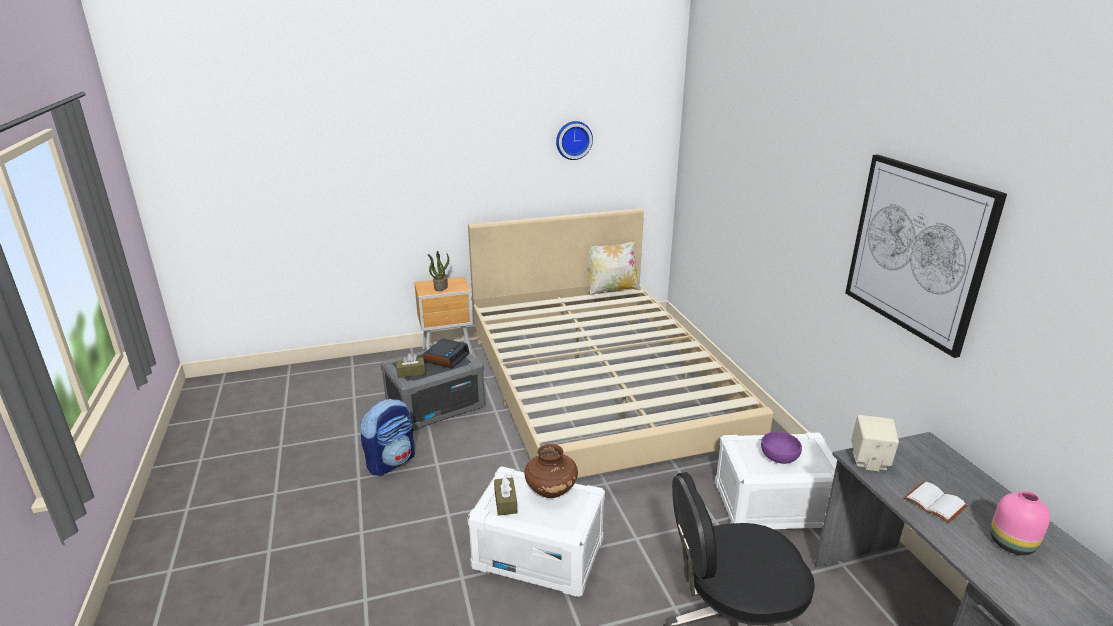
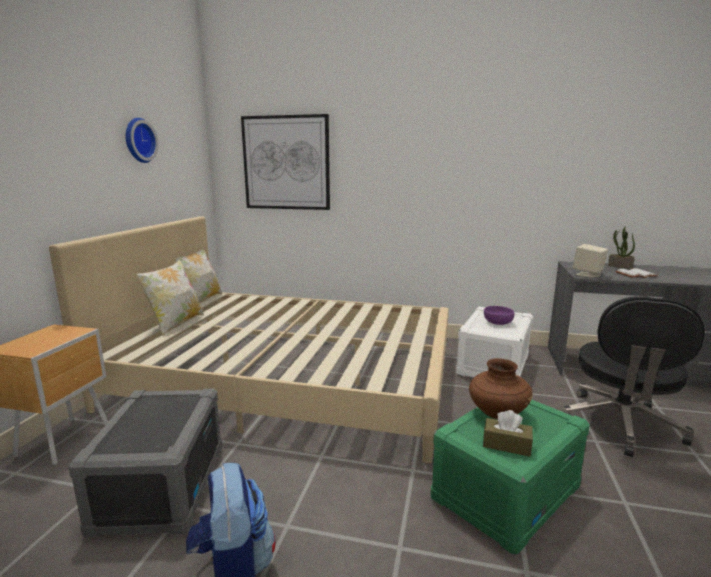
camera: 60 degrees left, 10 degrees down
(411, 372) = (149, 443): brown tissue box -> none
(440, 287) = (44, 340): potted plant -> potted plant (619, 266)
(446, 357) = (160, 407): alarm clock -> none
(539, 554) = (505, 492): white storage box -> green storage box
(556, 304) = (175, 324): none -> pillow
(916, 250) = (519, 154): picture -> picture (286, 163)
(1012, 544) = (674, 273): pink vase -> none

